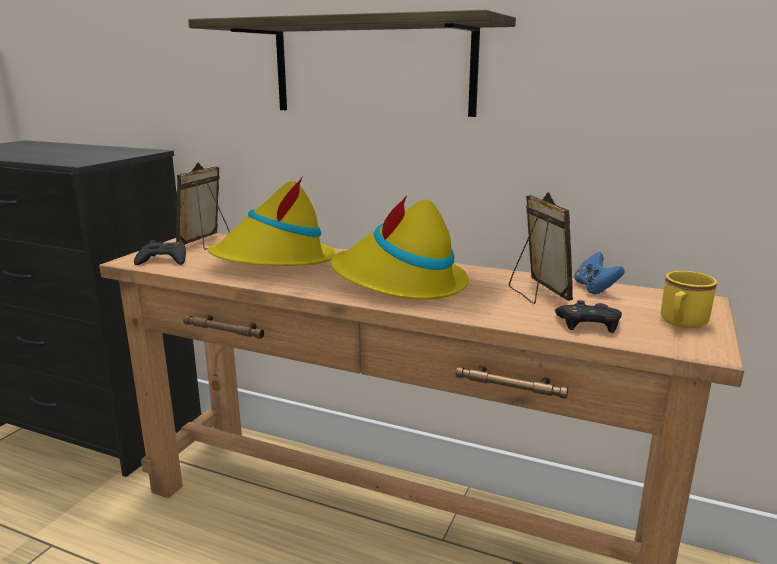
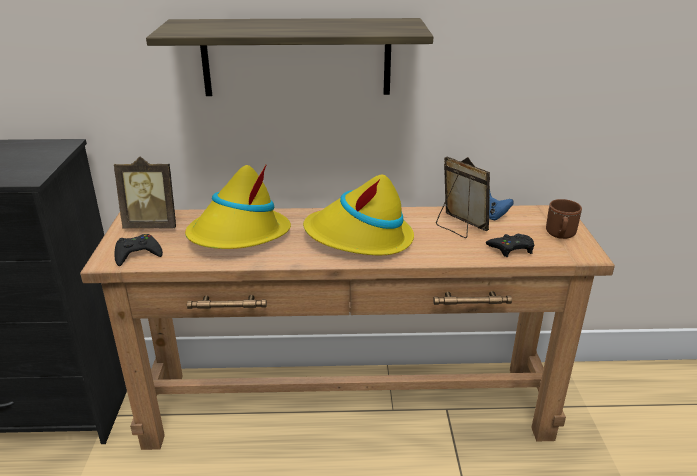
camera: 25 degrees left, 10 degrees up
(207, 243) = (153, 225): picture frame -> picture frame turned 90 degrees counterclockwise
(681, 323) = (560, 235): yellow mug -> brown mug

